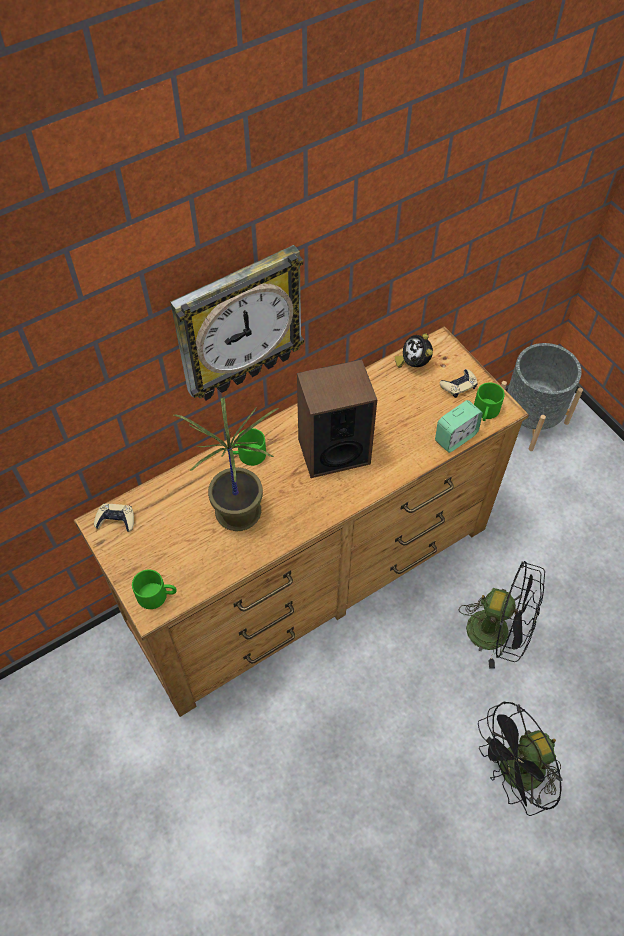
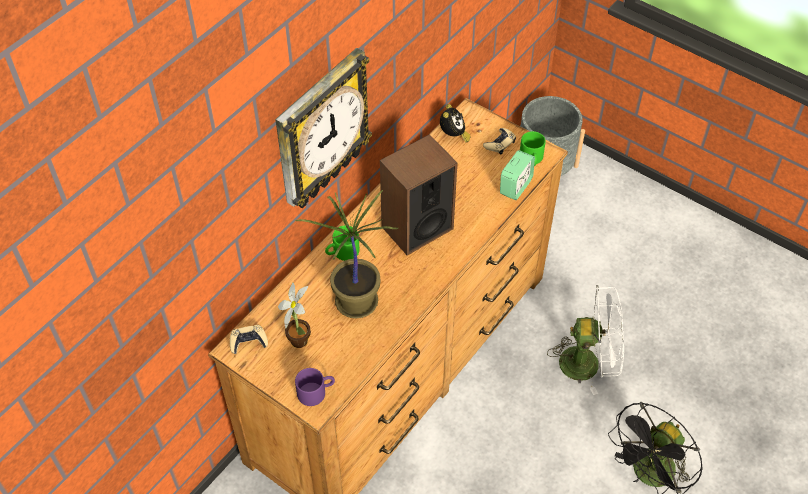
camera: 20 degrees left, 5 degrees down
(157, 595) = (316, 391): green mug -> purple mug
(166, 532) = (299, 338): none -> potted plant
(413, 363) = (453, 136): alarm clock -> alarm clock turned 135 degrees counterclockwise
(497, 632) = (588, 363): black fan -> white fan

